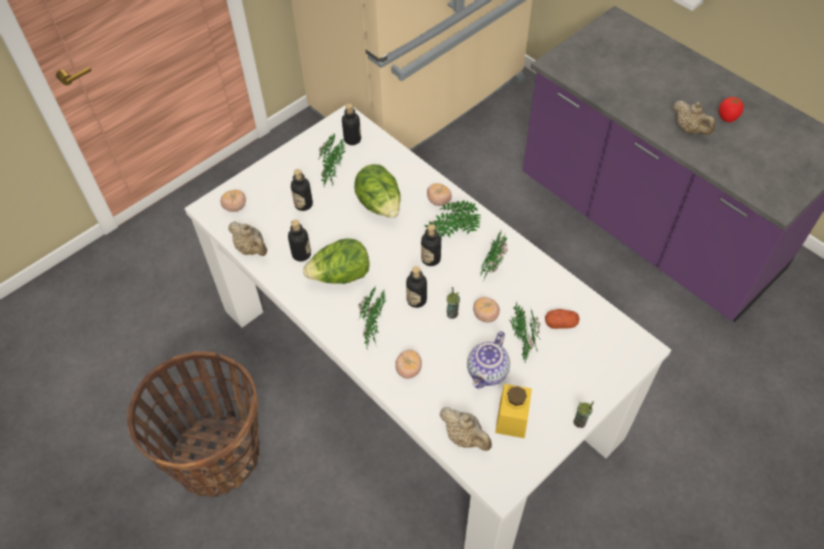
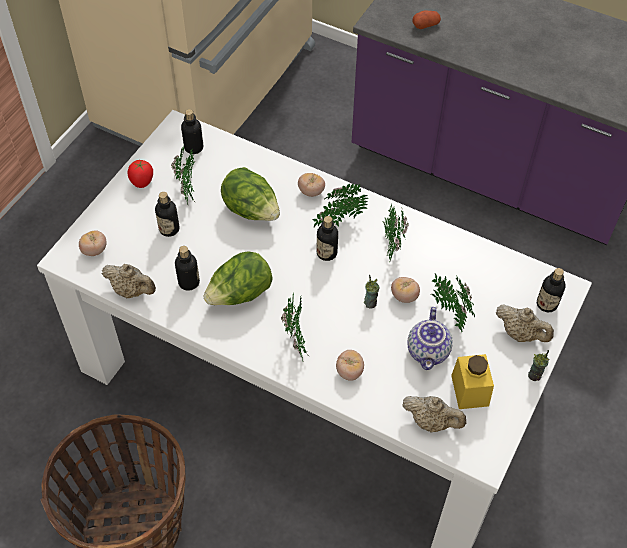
camera: 20 degrees left, 0 degrees up
(416, 300) = (329, 298): bottle -> bottle (546, 304)
(561, 323) = (480, 284): potato -> potato (425, 25)
(689, 129) = (532, 62): beige teapot -> beige teapot (520, 334)
(727, 117) = (563, 42): tomato -> tomato (142, 182)

